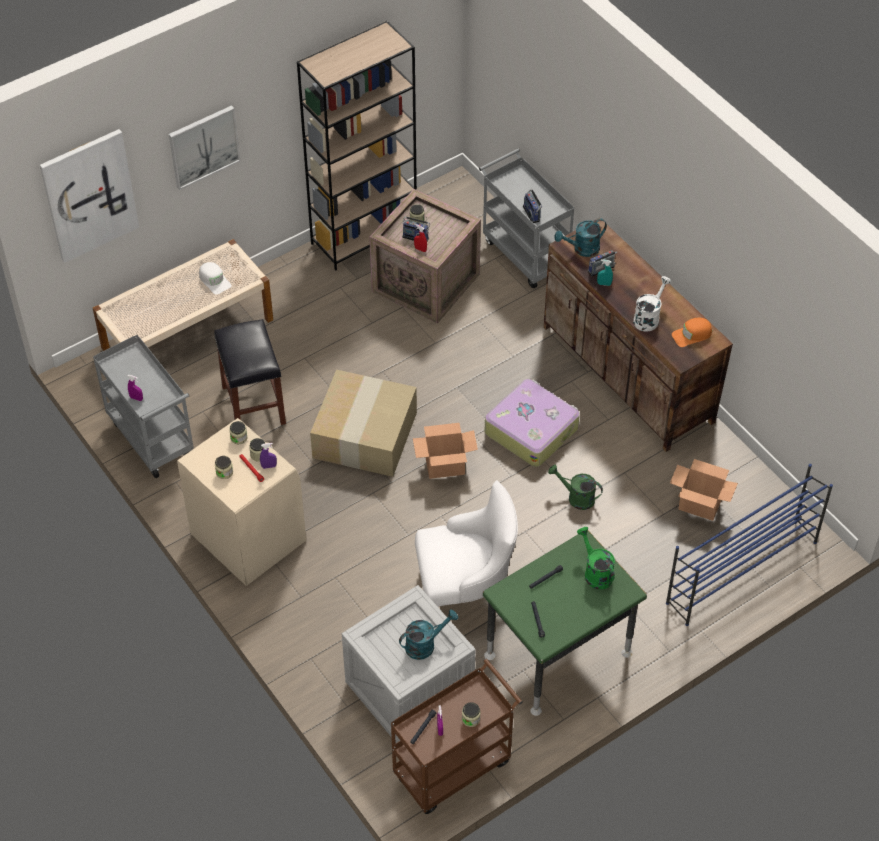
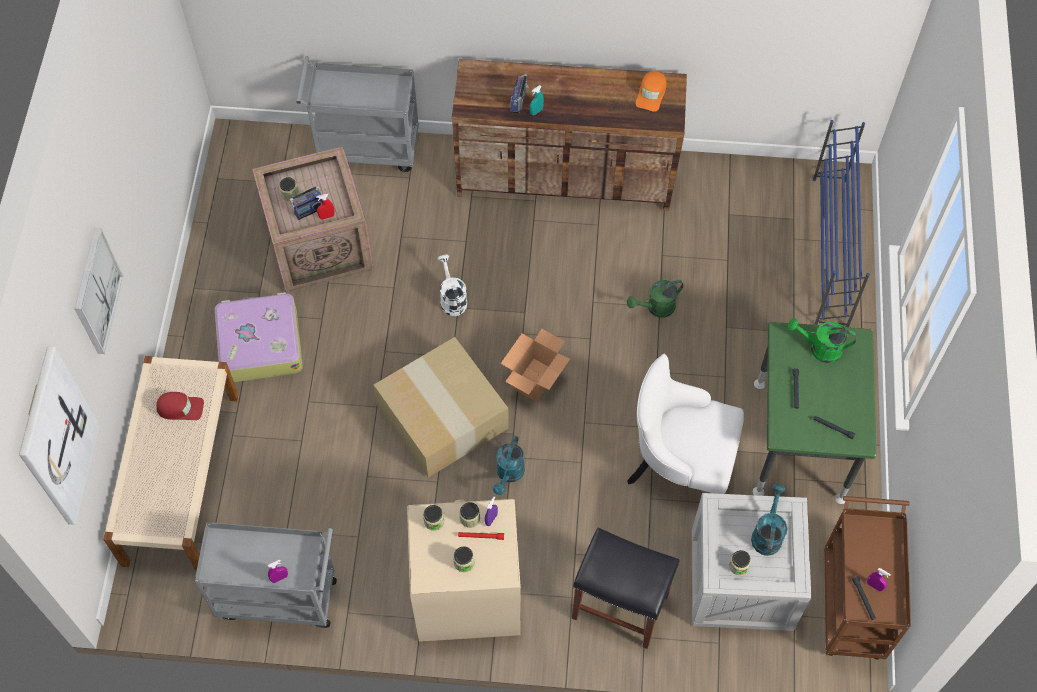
camera: 50 degrees left, 10 degrees up
(214, 280) = (180, 408): white cap -> red cap
(253, 404) = (320, 482): black stool -> black stool (618, 606)
(364, 235) = (215, 251): beige bookcase -> none
(464, 594) = (680, 465): white chair -> white chair turned 105 degrees counterclockwise
(471, 719) = (883, 554): jar -> jar (738, 566)
(531, 430) = (556, 287): suitcase -> suitcase (260, 344)
(532, 213) = (381, 104): radio -> none
(582, 249) = (482, 97): turquoise watering can -> turquoise watering can (509, 474)
(648, 317) = (604, 108): white watering can -> white watering can (452, 298)
(699, 505) = (741, 229): cardboard box -> none

